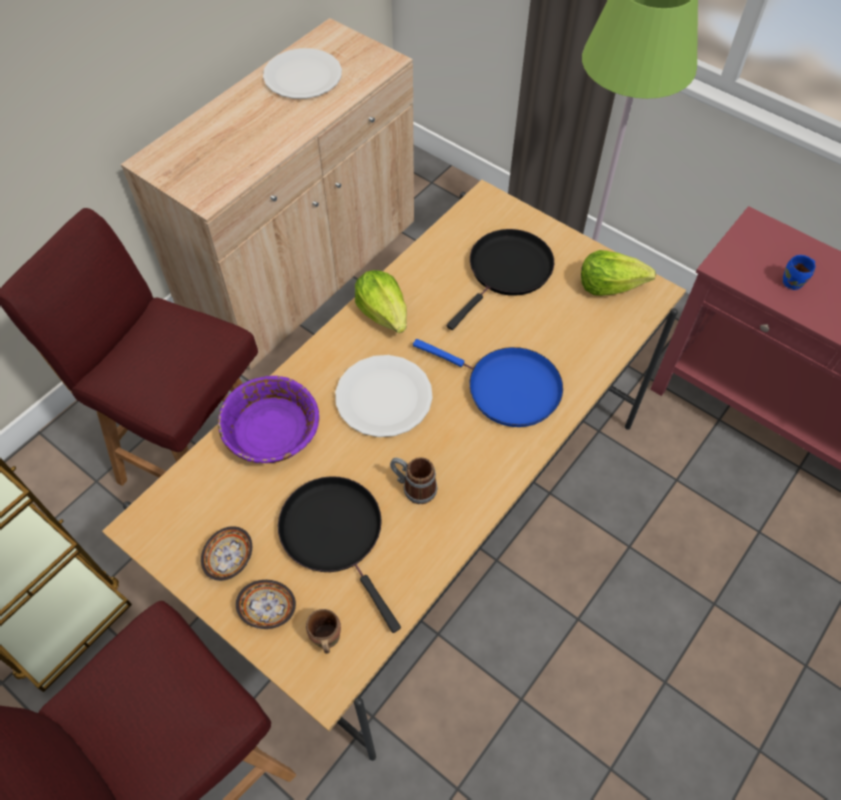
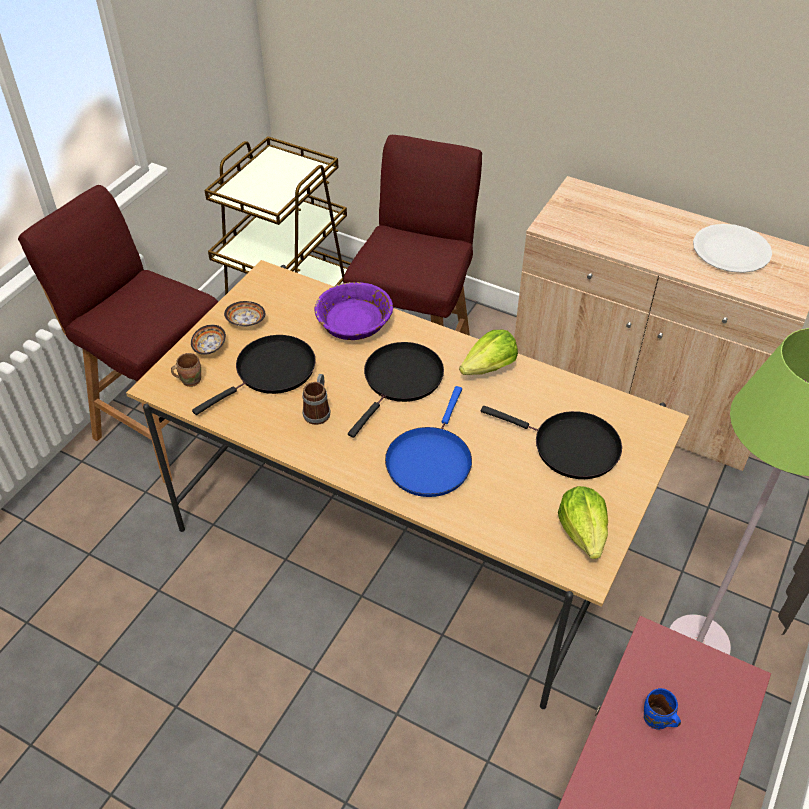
camera: 80 degrees right, 10 degrees down
(384, 397) = (401, 380): white plate -> black frying pan

